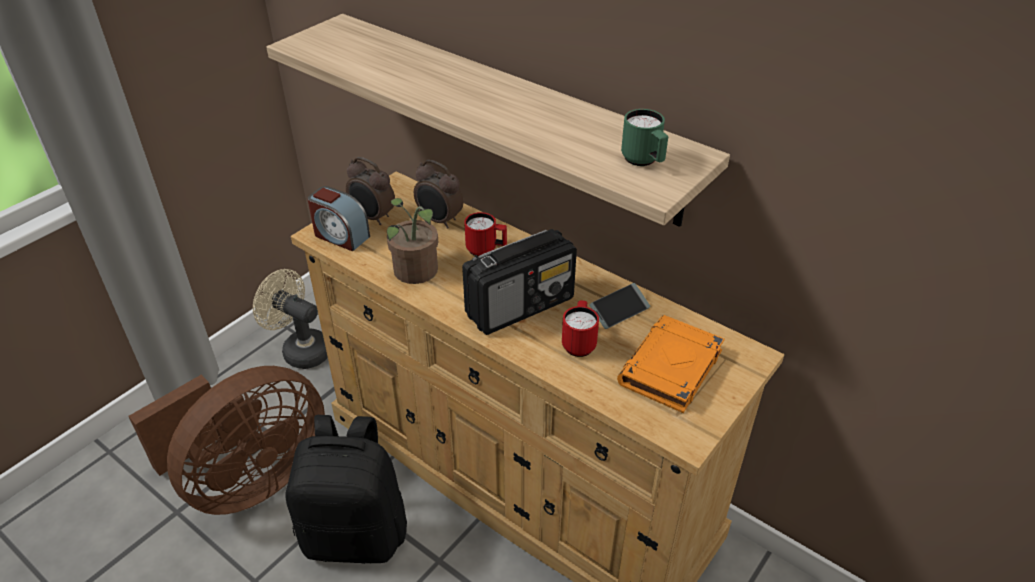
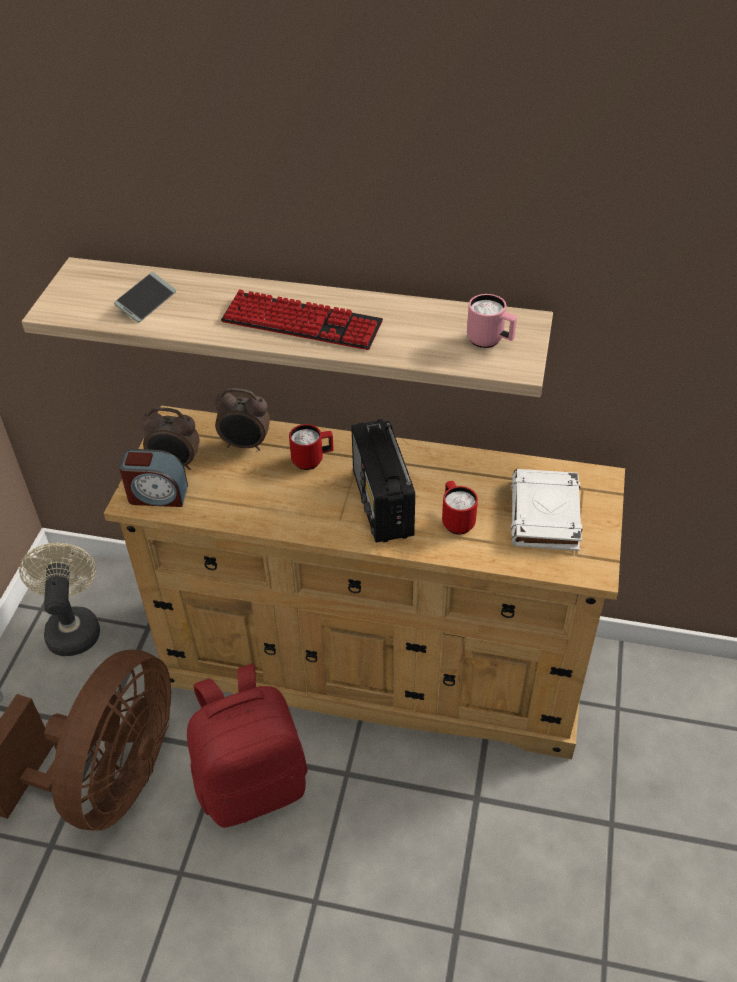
camera: 25 degrees left, 5 degrees up
(301, 349) = (73, 626): beige fan -> beige fan turned 75 degrees clockwise
(356, 533) = (253, 784): black backpack -> red backpack
(416, 274) = (262, 508): potted plant -> none
(482, 102) = (301, 323): none -> keyboard
(521, 306) = (382, 504): radio -> radio turned 135 degrees clockwise
(619, 310) = (470, 477): phone -> phone (146, 303)
(644, 161) = (490, 341): green mug -> pink mug
(670, 369) = (545, 515): orange book -> white book

